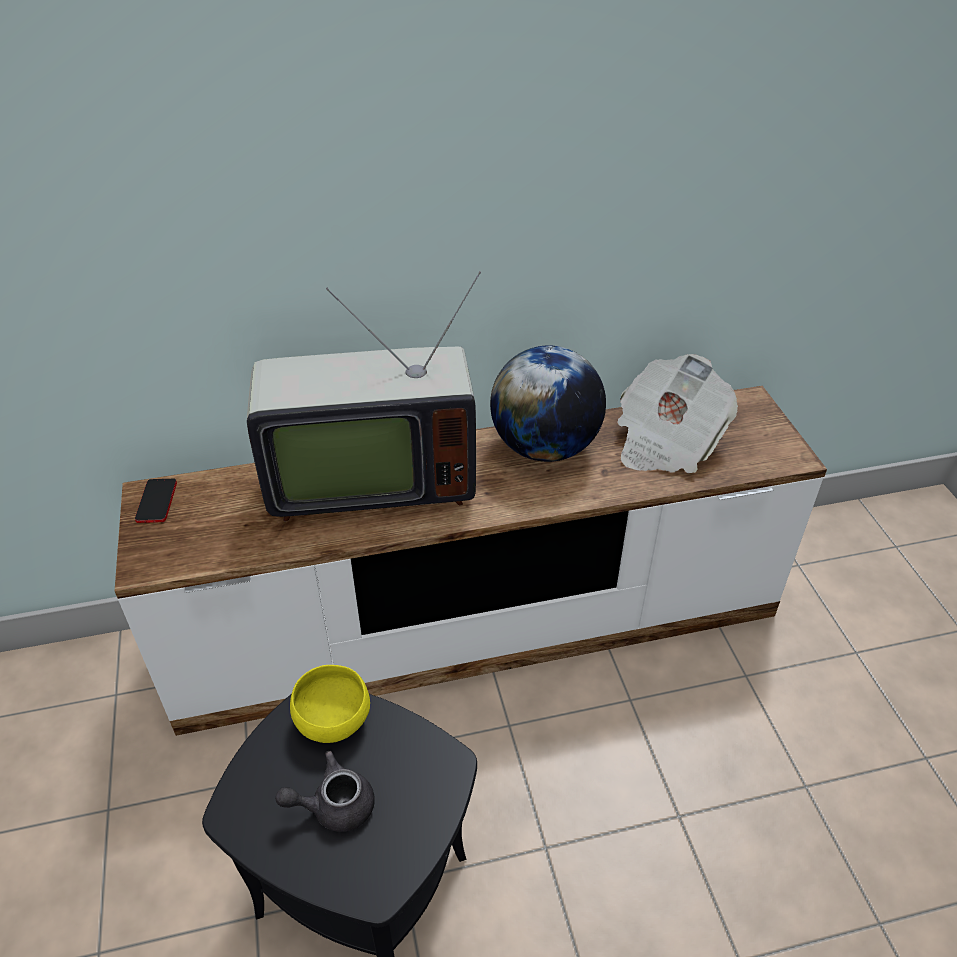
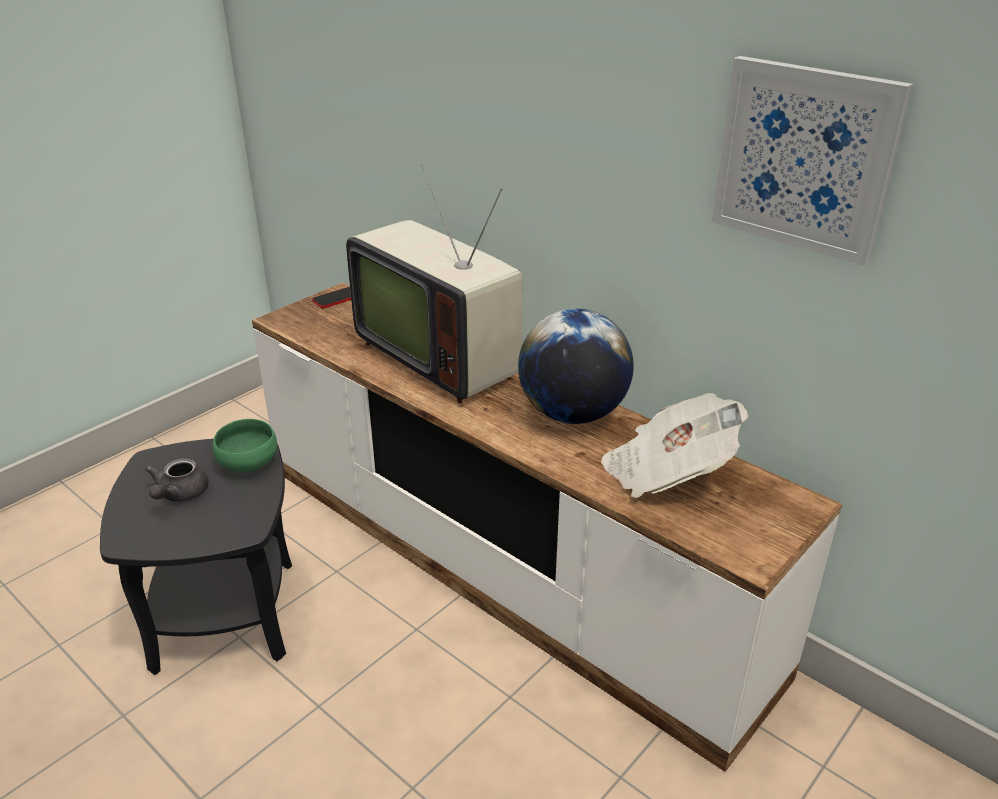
camera: 55 degrees right, 10 degrees down
(333, 805) = (179, 495): grey teapot -> grey teapot turned 120 degrees counterclockwise
(334, 719) = (249, 464): yellow bowl -> green bowl
(723, 133) = (805, 158): none -> picture

